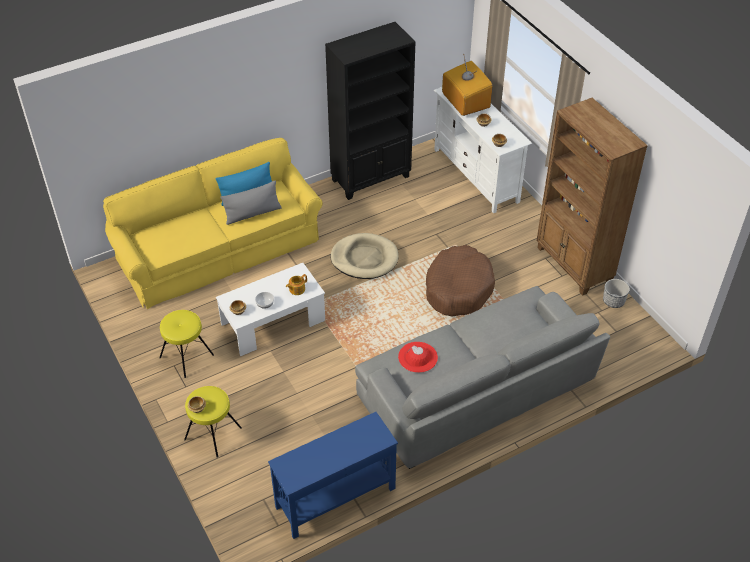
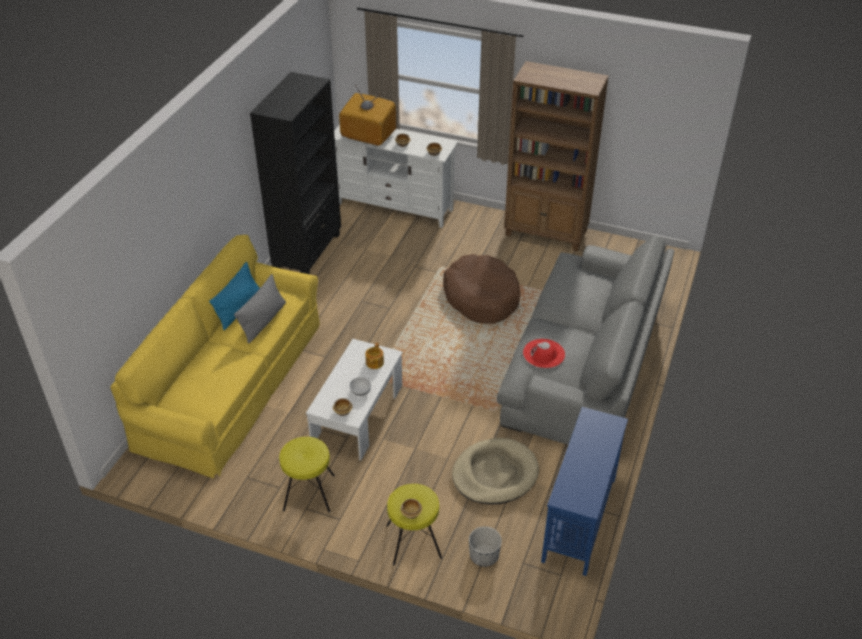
camera: 40 degrees left, 5 degrees down
(364, 258) = (377, 317): beige dog bed -> beige dog bed (495, 474)
(613, 301) = (603, 243): planter -> planter (484, 555)

